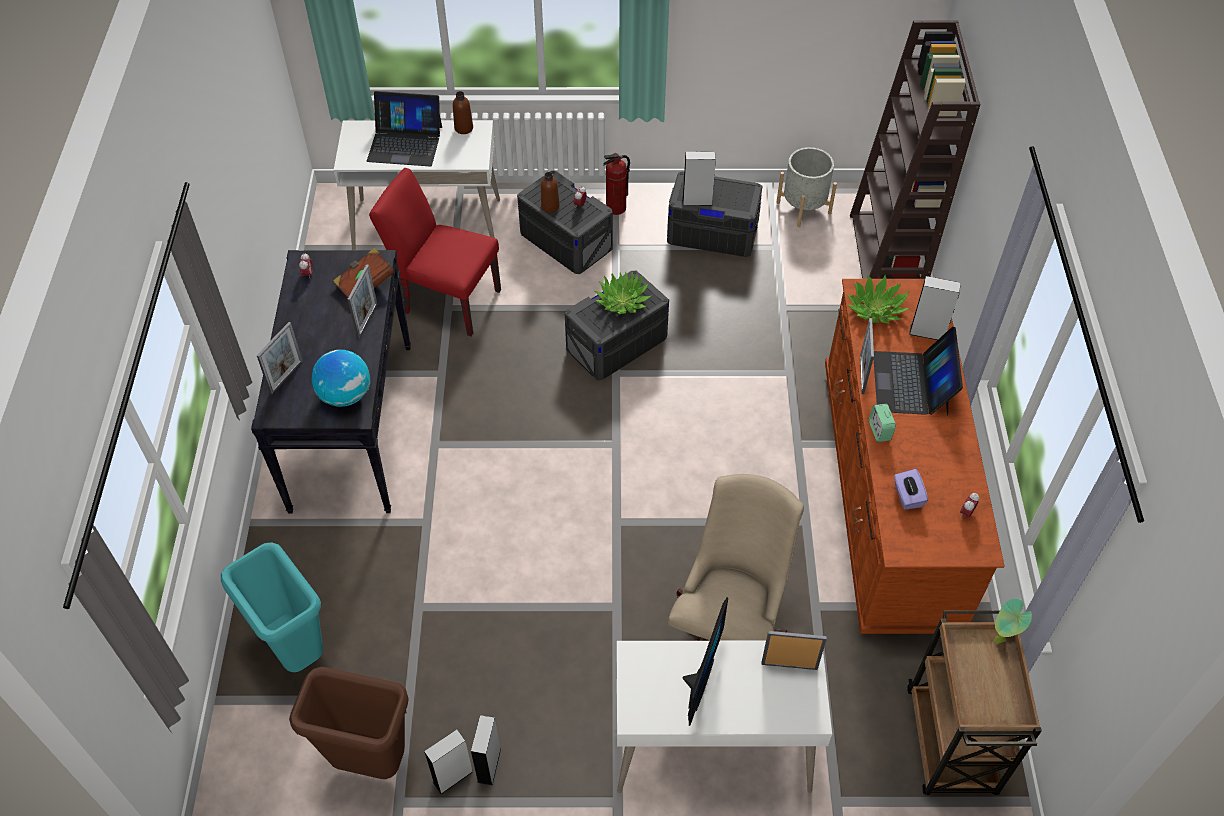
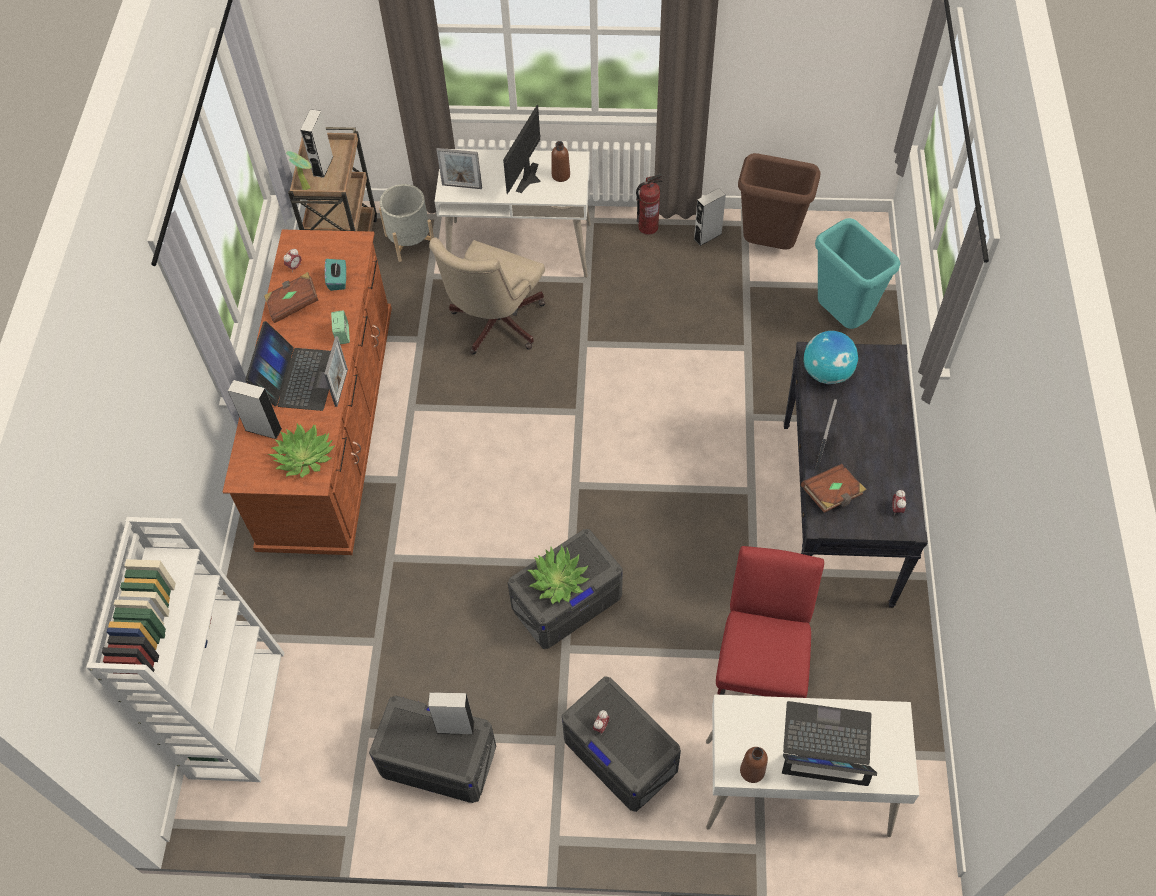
camera: 175 degrees left, 5 degrees up
(286, 377) = (887, 392): picture frame -> none
(445, 299) = (760, 668): red chair -> red chair turned 105 degrees counterclockwise
(489, 765) = (682, 242): grey speaker -> grey speaker (323, 166)
(550, 206) = (638, 726): brown bottle -> brown bottle (561, 175)
(616, 208) = (555, 807): fire extinguisher -> fire extinguisher (648, 227)
(803, 208) = (315, 797): grey planter -> grey planter (410, 241)
(887, 256) = (236, 712): brown bookcase -> white bookcase
(907, 496) = (338, 280): purple tissue box -> turquoise tissue box
(949, 465) = (293, 304): none -> brown book

